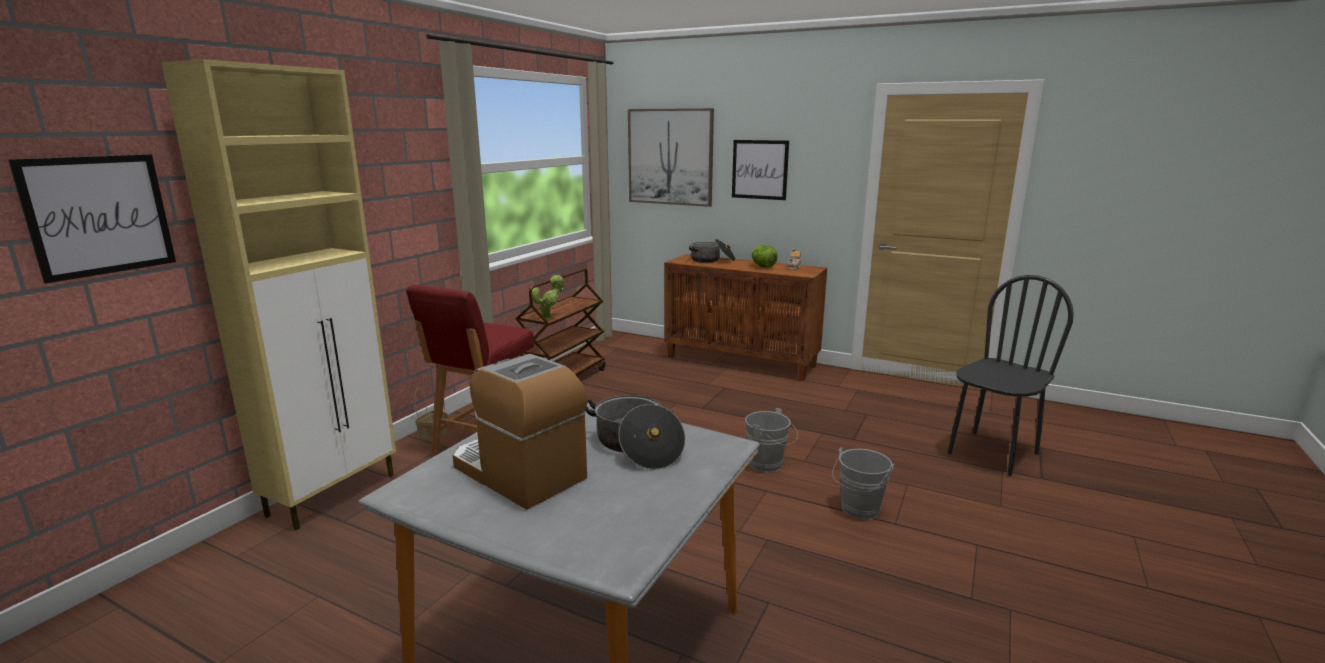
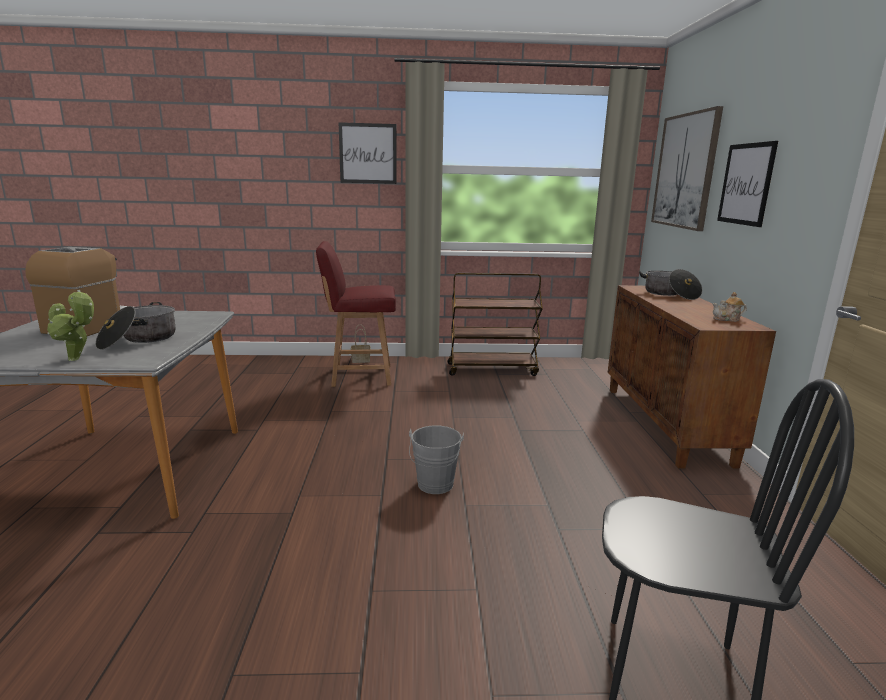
camera: 60 degrees right, 0 degrees up
(99, 215) = (179, 170): picture -> picture (368, 153)
(334, 494) = (269, 362): beige cabinet -> none
(549, 318) = (467, 304): potted plant -> potted plant (77, 359)
(763, 266) = (695, 309): lettuce -> none
(858, 511) = (381, 558): grey bucket -> none

